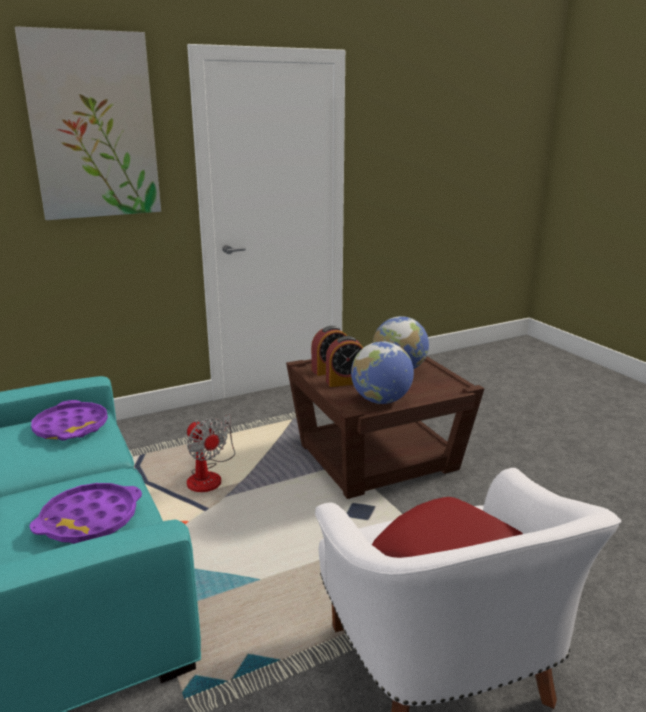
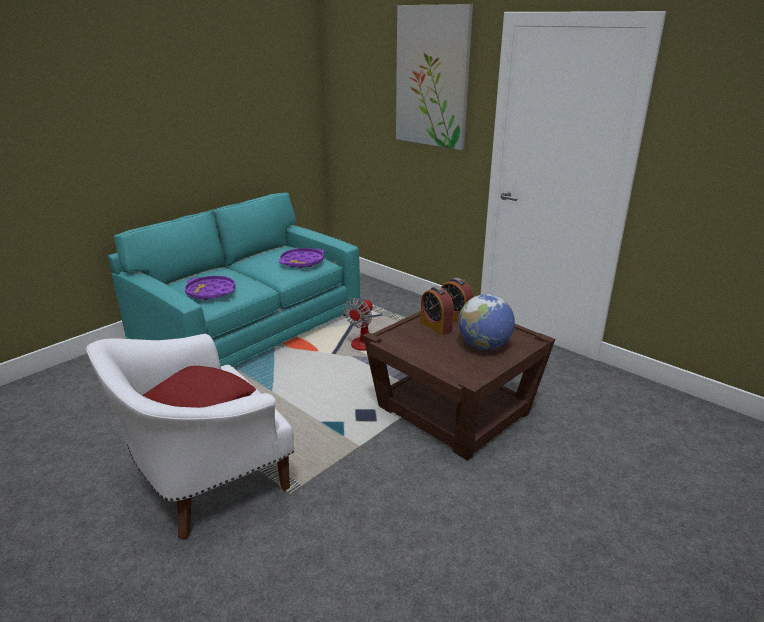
camera: 70 degrees right, 5 degrees up
(381, 401) = (410, 346): globe -> none

